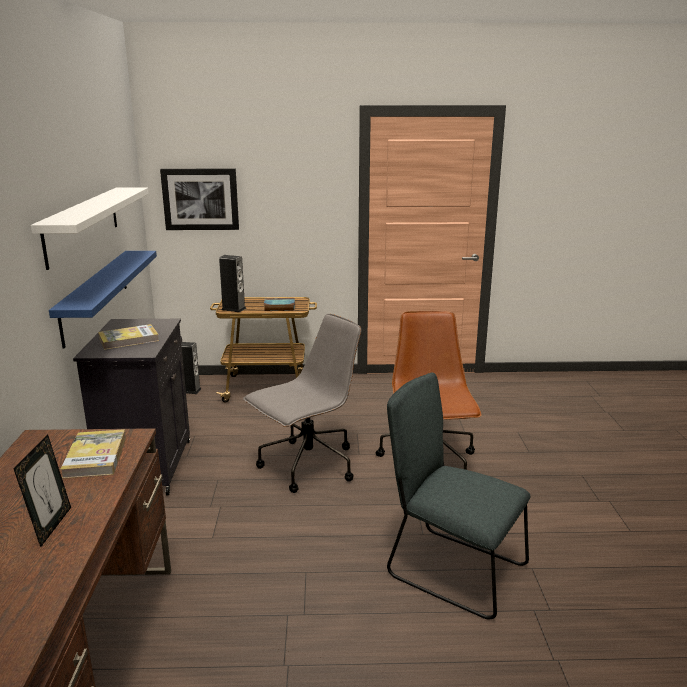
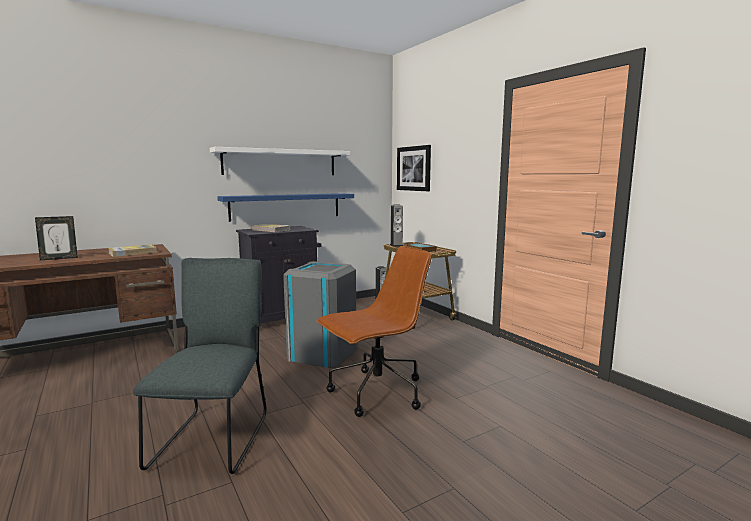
camera: 60 degrees right, 10 degrees down
(307, 466) = (322, 354): grey office chair -> grey trash can

